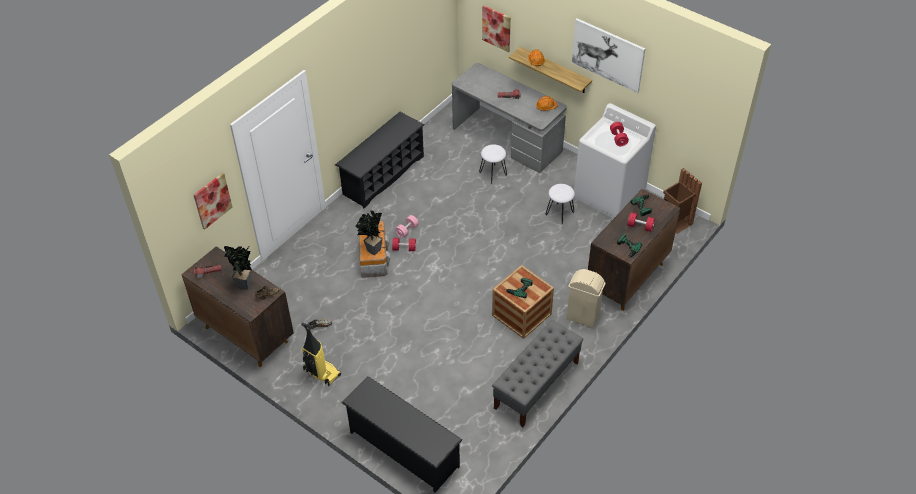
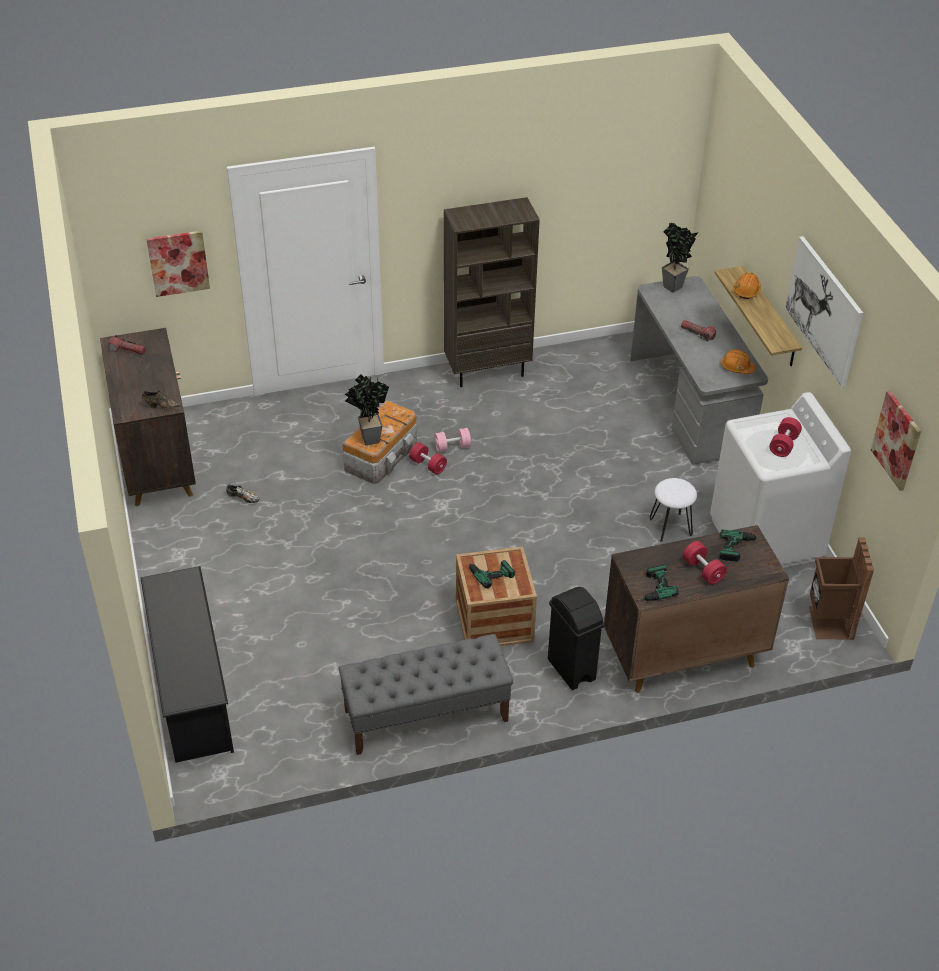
camera: 35 degrees right, 5 degrees down
(246, 286) = (150, 384): potted plant -> potted plant (673, 289)
(321, 373) = (192, 550): vacuum cleaner -> none
(383, 175) = (488, 371): black shoe rack -> brown bookcase
(492, 174) = (628, 436): white stool -> none
(496, 28) = (727, 228): picture -> picture (897, 440)
(582, 317) = (571, 669): beige trash can -> black trash can

